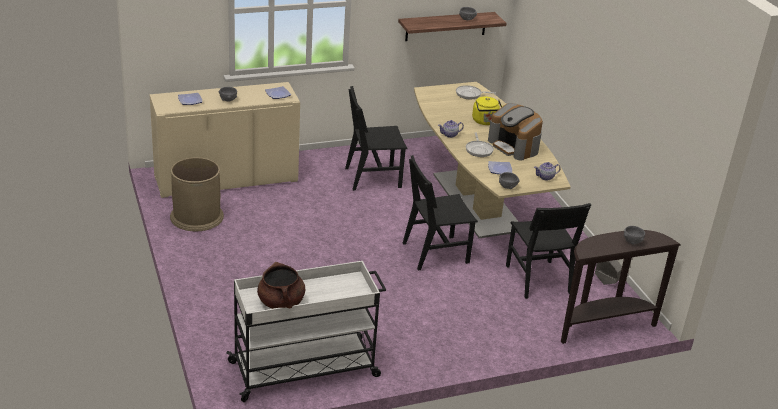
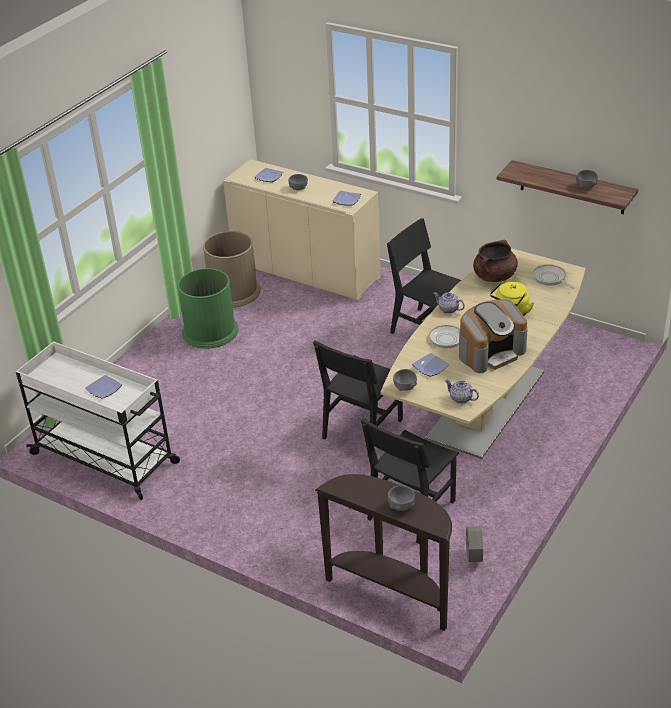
camera: 55 degrees right, 5 degrees up
(227, 249) = (210, 331): none -> green trash can
(281, 303) = (63, 380): brown cooking pot -> brown cooking pot (494, 277)
(324, 291) = (105, 389): none -> plate
(435, 253) = (362, 429): black chair -> black chair turned 90 degrees counterclockwise
(514, 146) = (491, 352): coffee machine -> coffee machine turned 135 degrees counterclockwise

